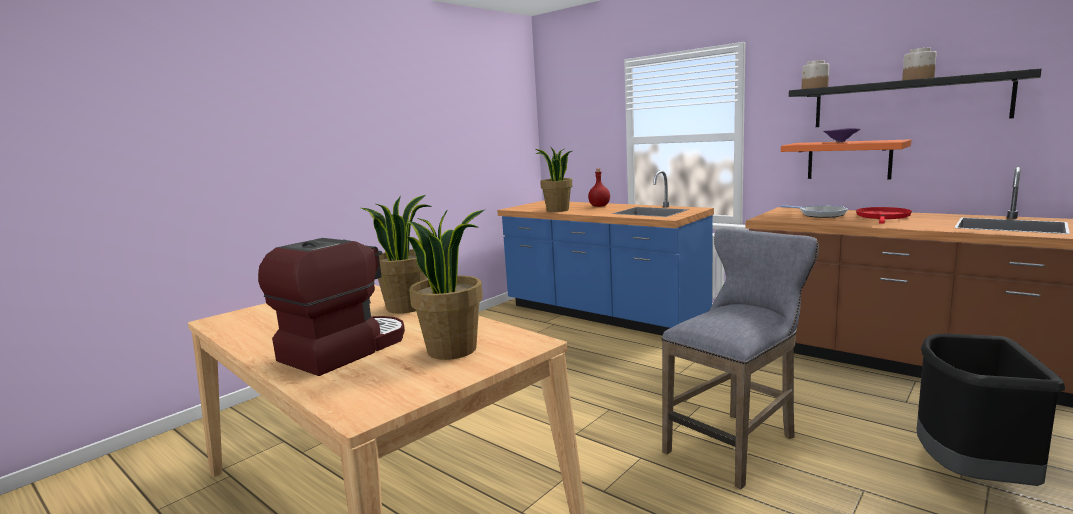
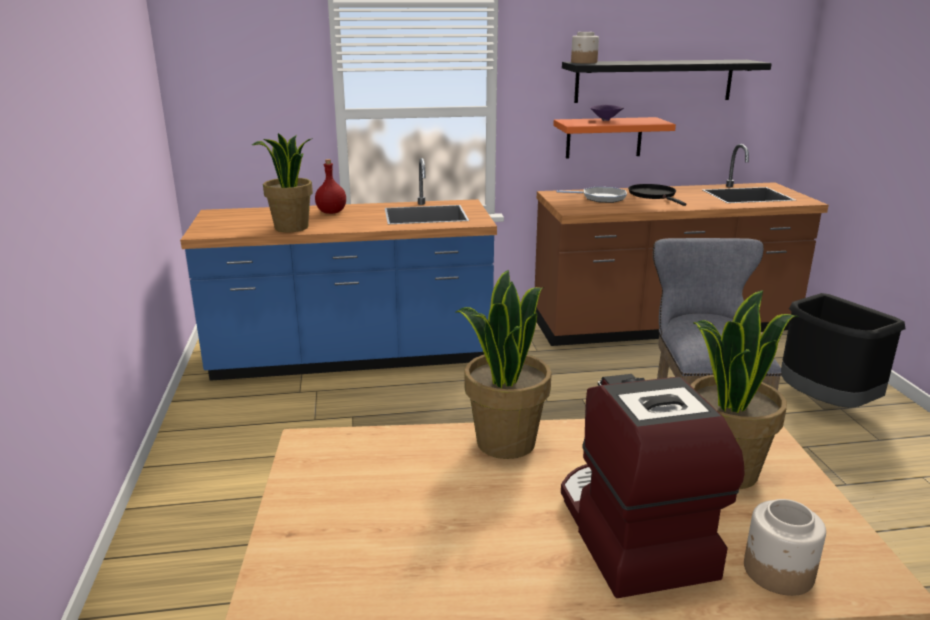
camera: 50 degrees left, 10 degrees up
(883, 217) = (654, 195): red frying pan -> black frying pan
(917, 79) = (674, 61): jar -> jar (778, 572)

